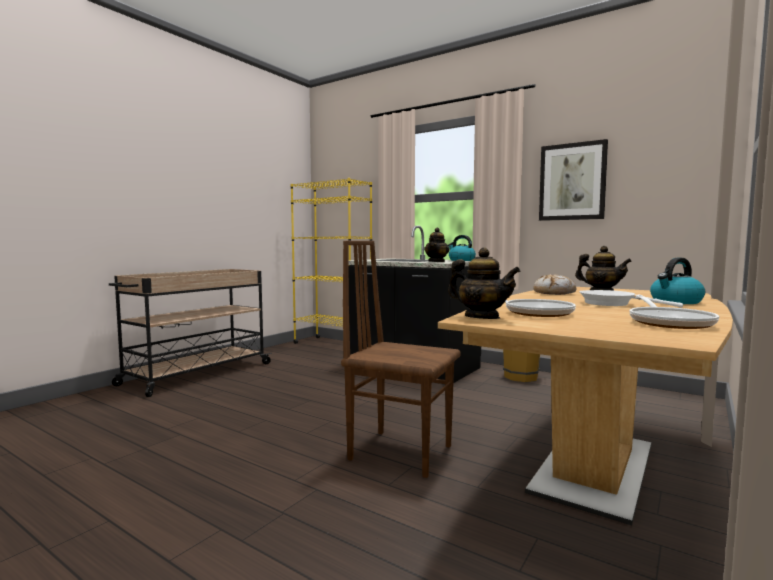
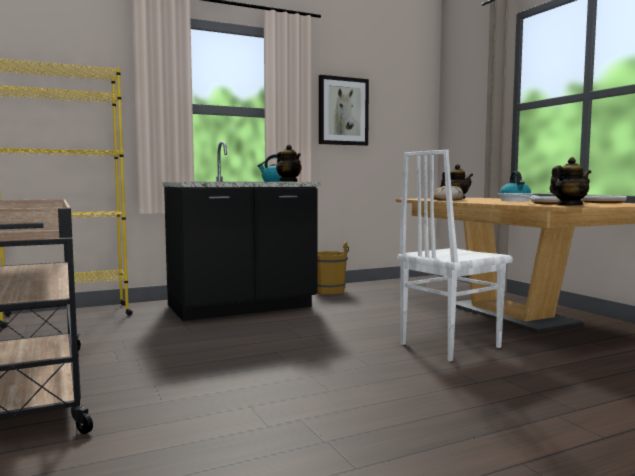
camera: 60 degrees left, 0 degrees up
(400, 451) = (448, 345): brown chair -> white chair

